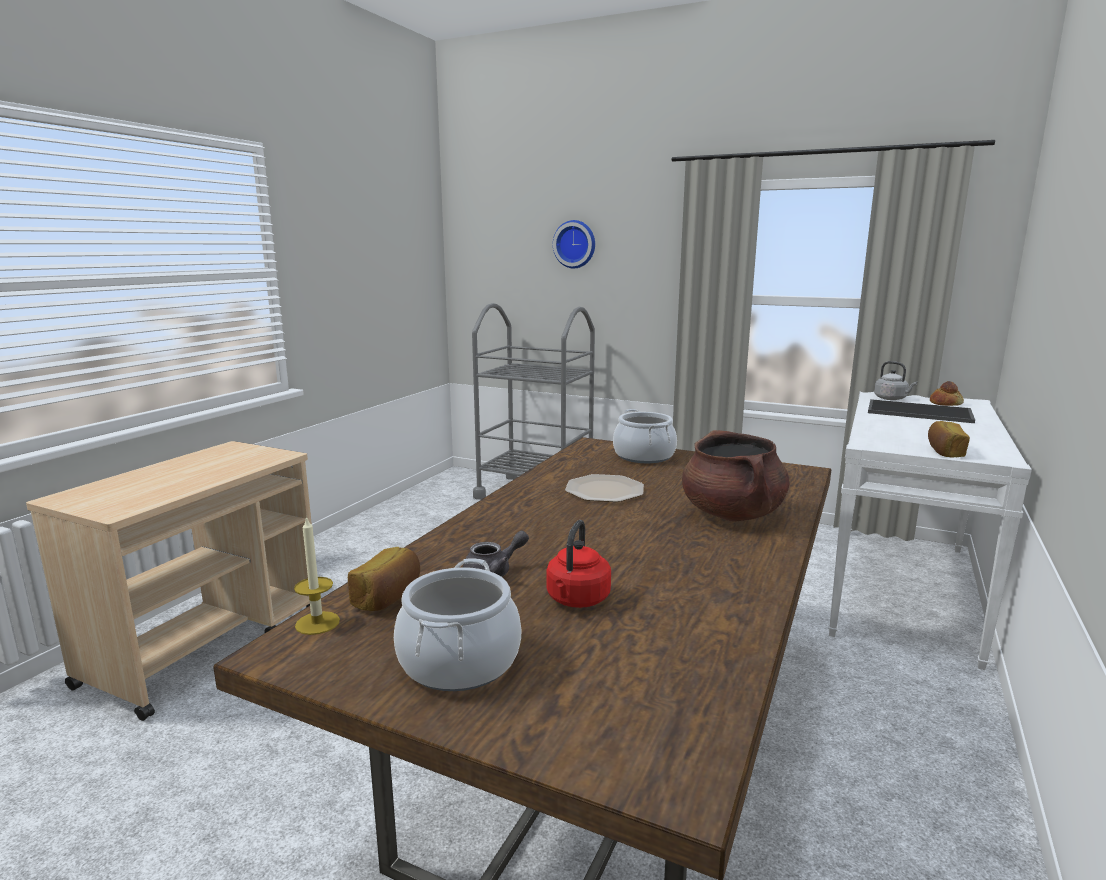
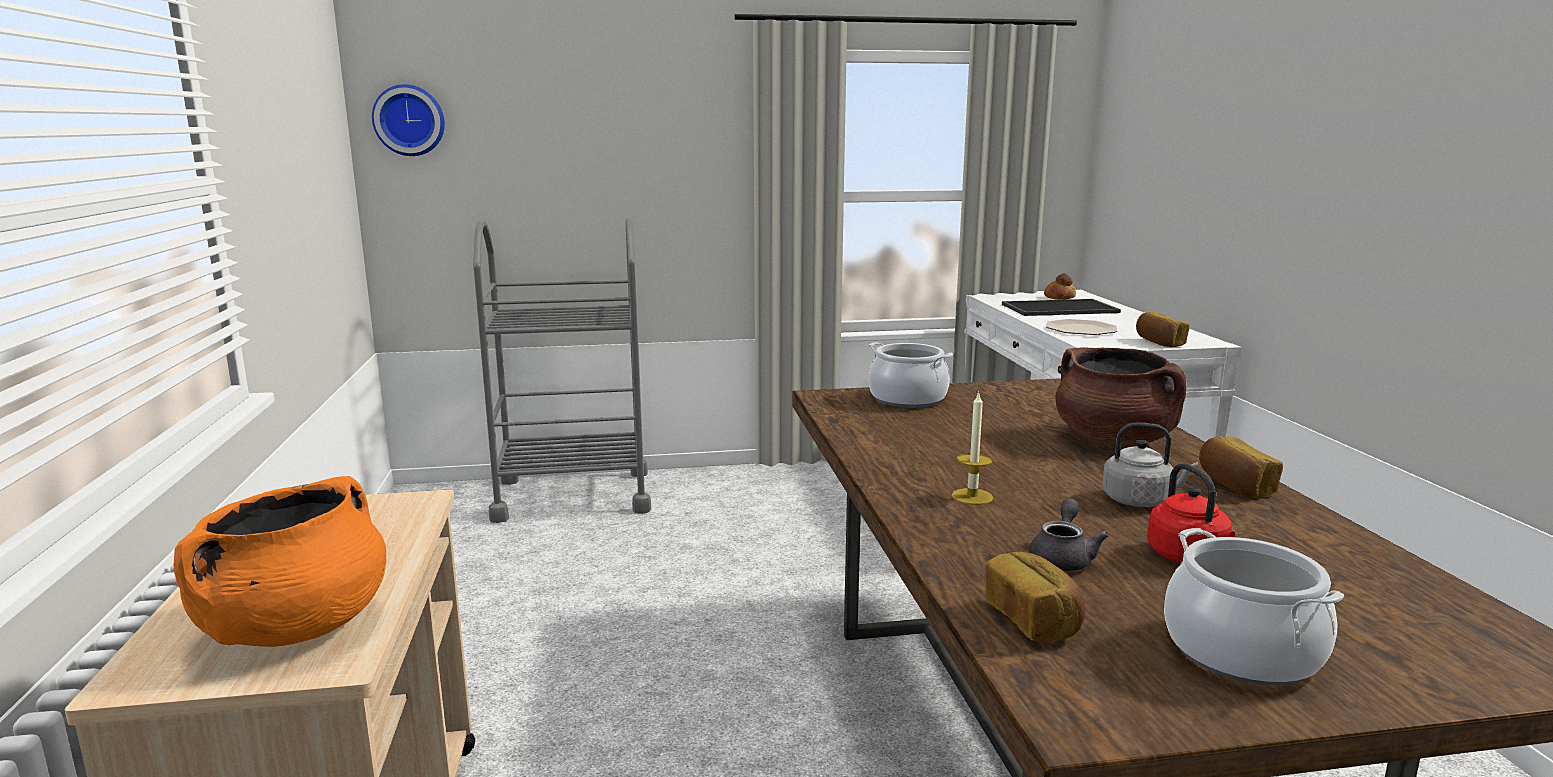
camera: 35 degrees left, 0 degrees up
(134, 495) = (296, 628): none -> orange cooking pot
(317, 623) = (1036, 676): candle -> candle (972, 496)
(575, 244) = (589, 128): wall clock -> wall clock (409, 120)
(605, 490) = (958, 444): plate -> plate (1081, 329)
(747, 569) = (1234, 485): none -> bread
(892, 399) = (1010, 298): grey kettle -> grey kettle (1140, 501)

